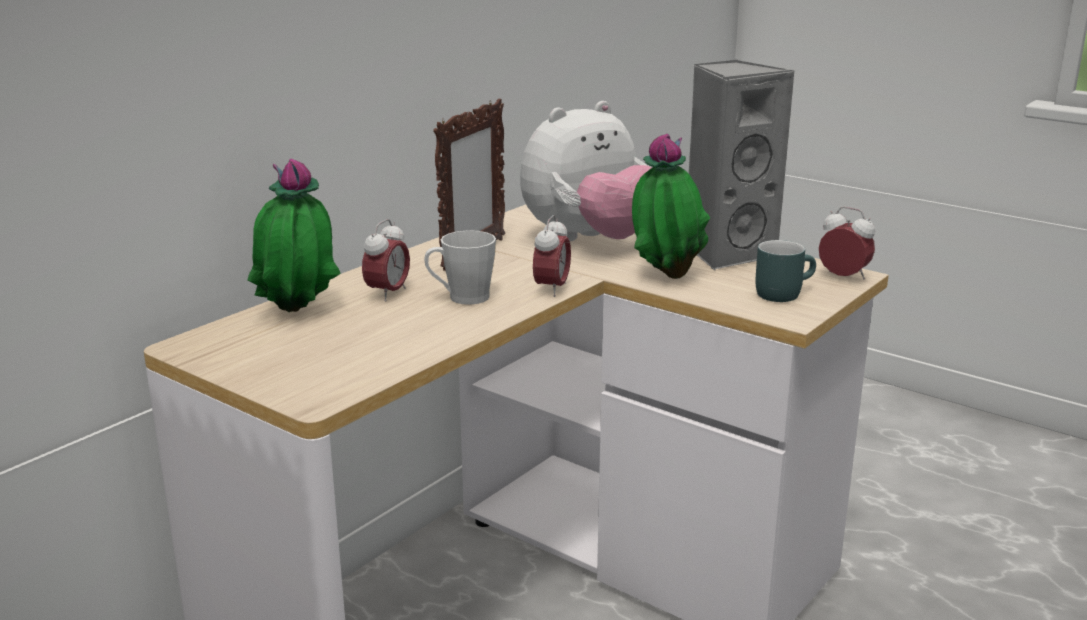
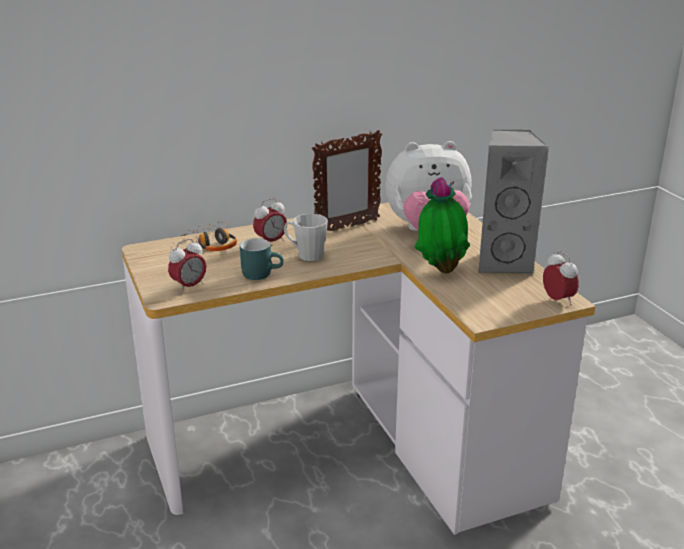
camera: 30 degrees right, 5 degrees up
(298, 314) = (212, 243): potted plant -> headphones
(551, 289) = (362, 261): alarm clock -> alarm clock (189, 287)
(782, 293) = (499, 300): turquoise mug -> turquoise mug (262, 273)

